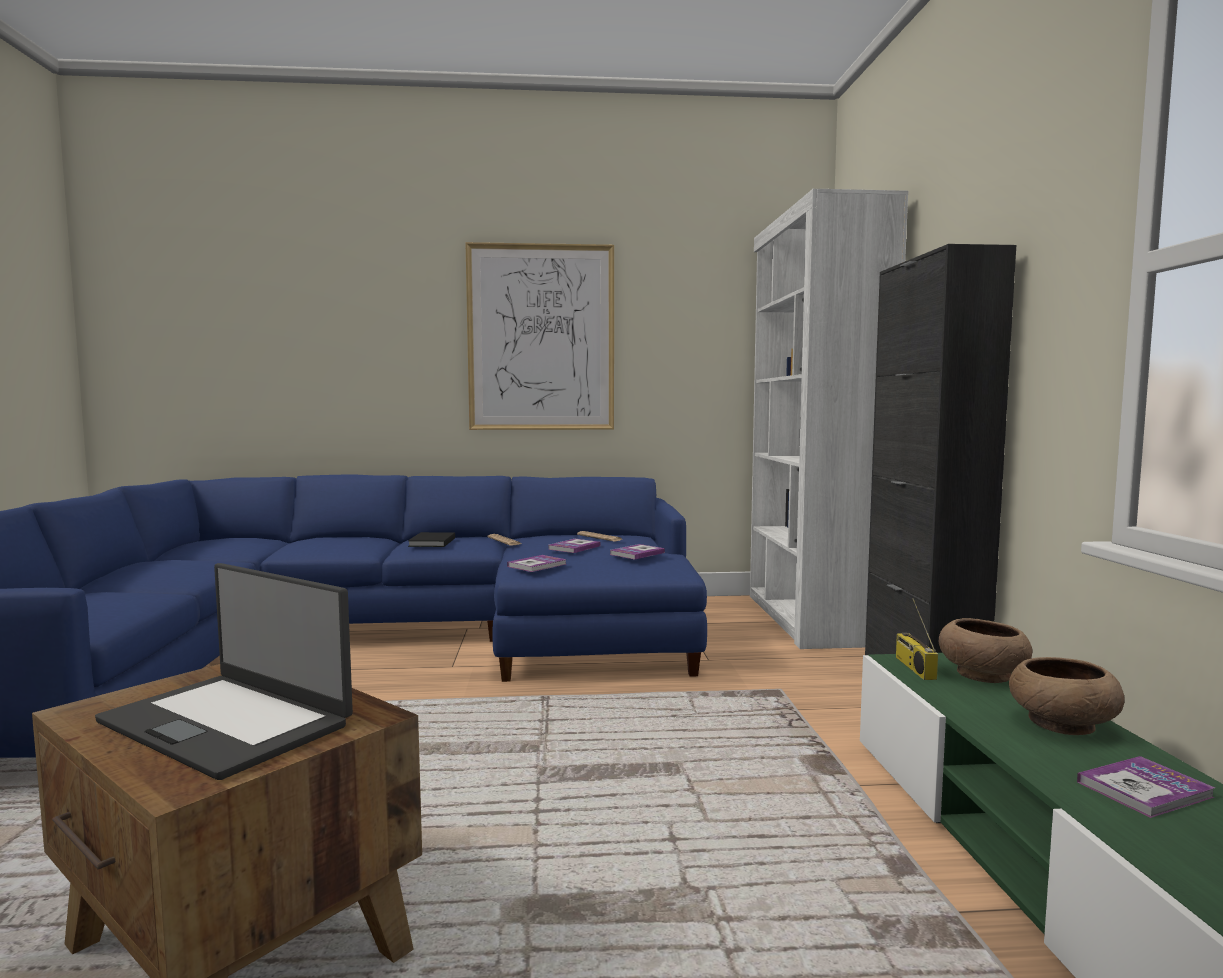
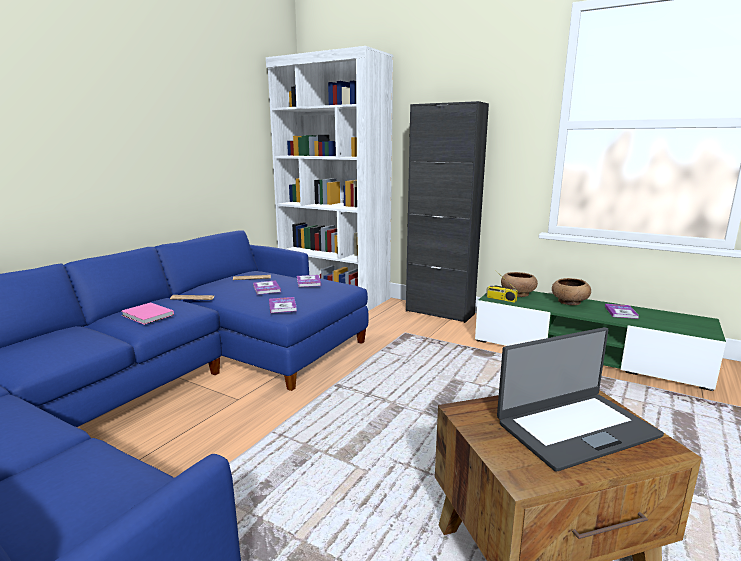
camera: 55 degrees left, 10 degrees up
(431, 542) = (147, 316): black book -> pink book
(541, 338) = (141, 124): picture -> none

